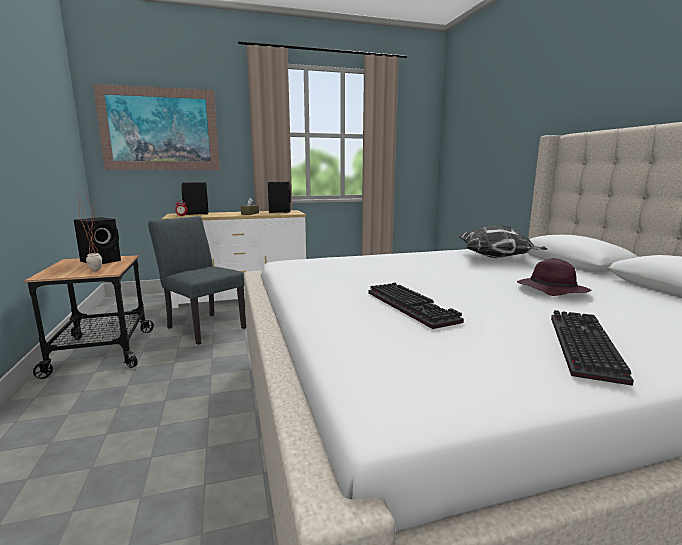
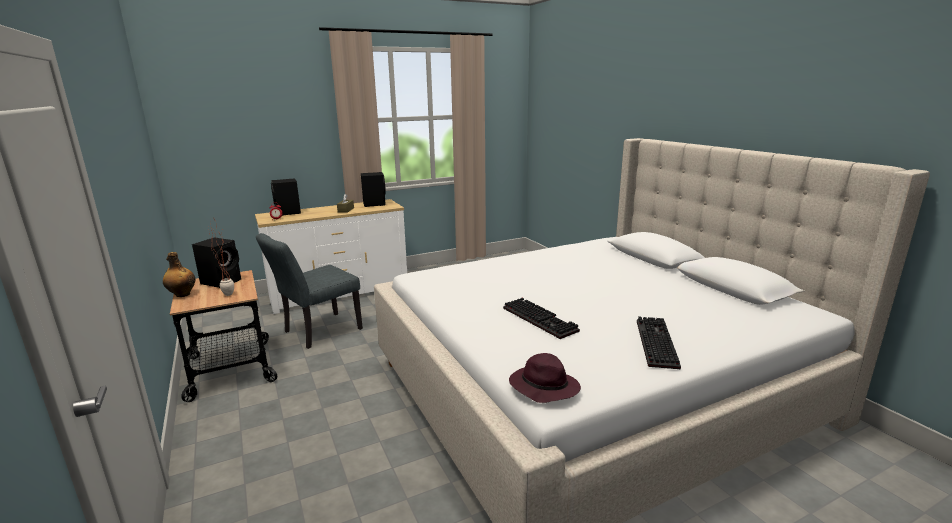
camera: 10 degrees left, 5 degrees up
(54, 268) = (182, 294): none -> bottle
(160, 129) = (238, 123): picture -> none
(203, 326) = (317, 332): grey chair -> grey chair turned 75 degrees counterclockwise
(497, 258) = (593, 257): pillow -> none
(550, 290) = (636, 293): purple hat -> purple hat (543, 387)

